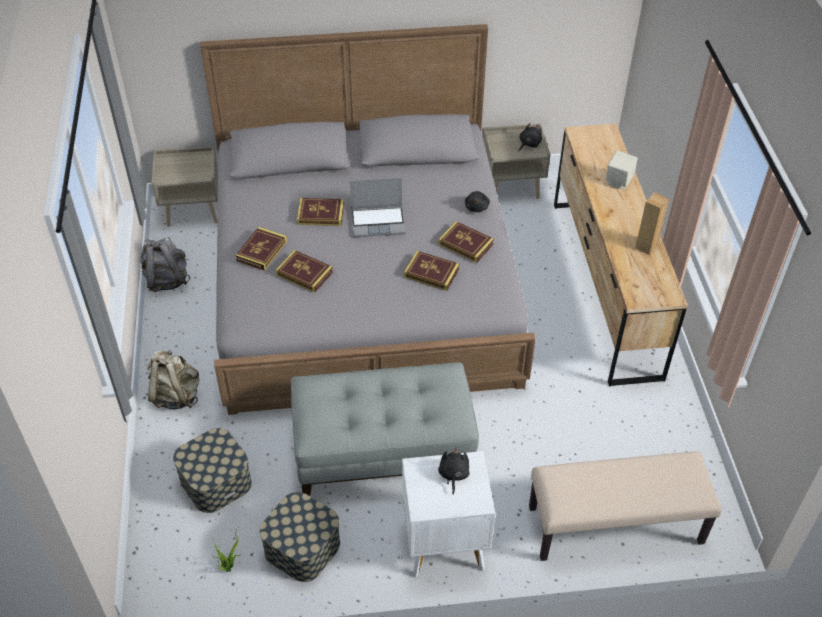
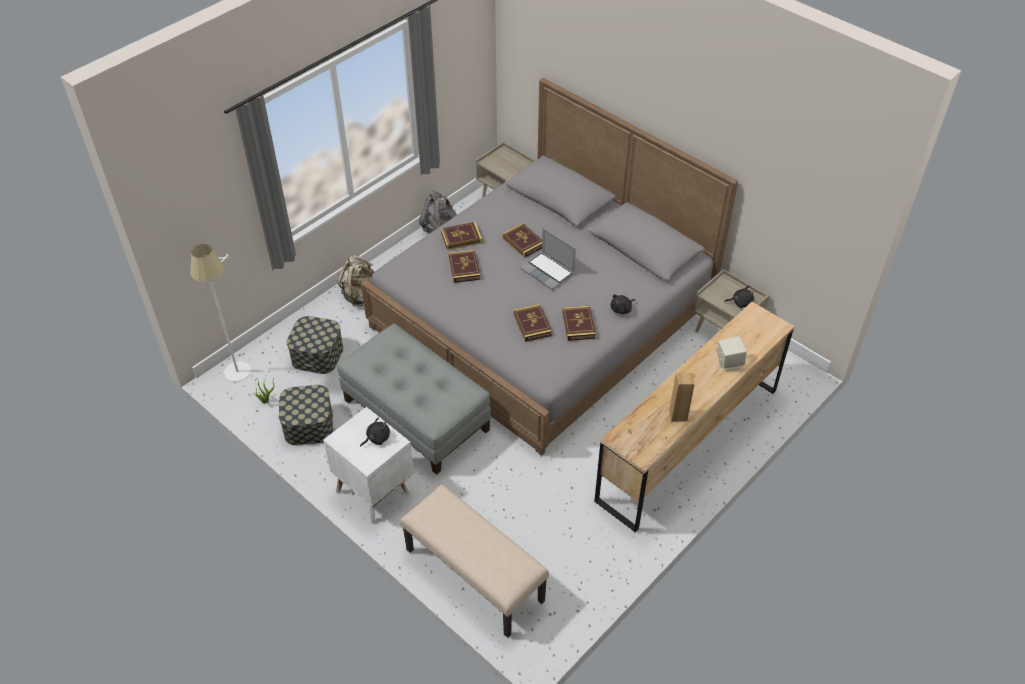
camera: 50 degrees right, 0 degrees up
(172, 573) = (240, 380): none -> white floor lamp

